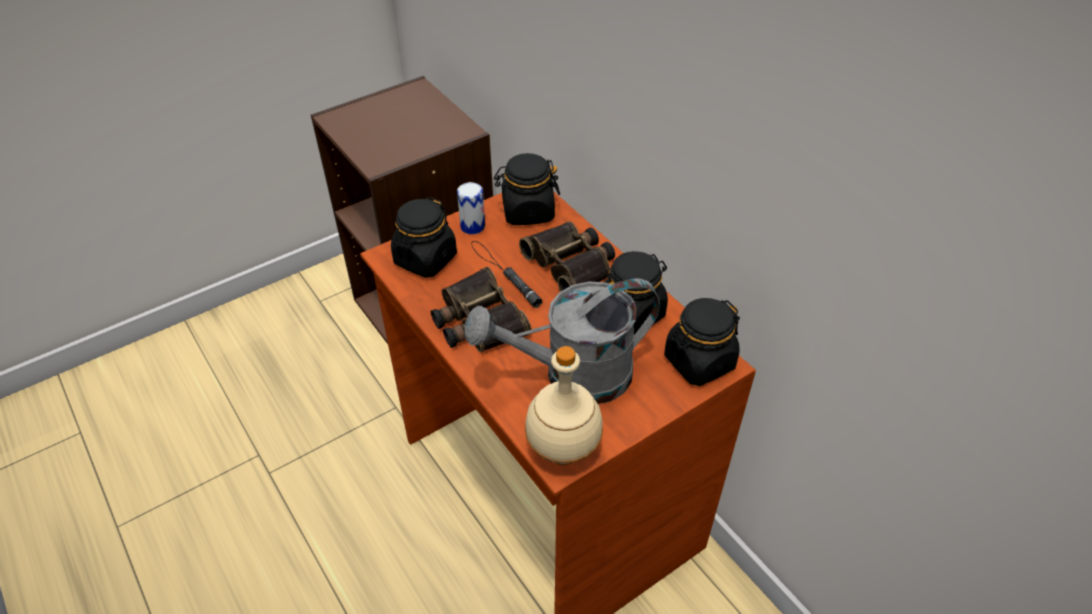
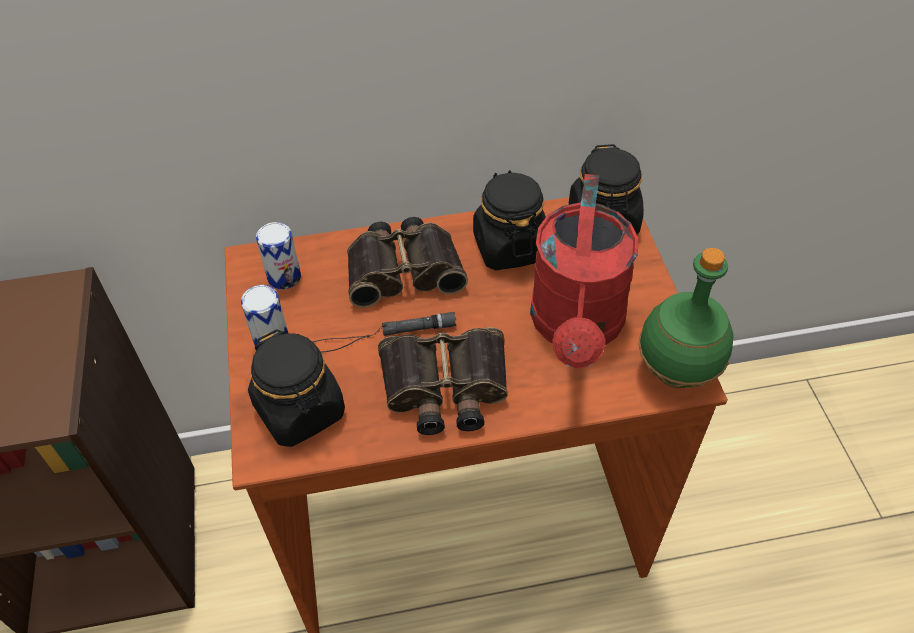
camera: 65 degrees left, 5 degrees up
(527, 211) = (284, 277): black jar -> can
(562, 449) = (674, 373): beige bottle -> green bottle
(572, 376) = (576, 328): grey watering can -> red watering can

